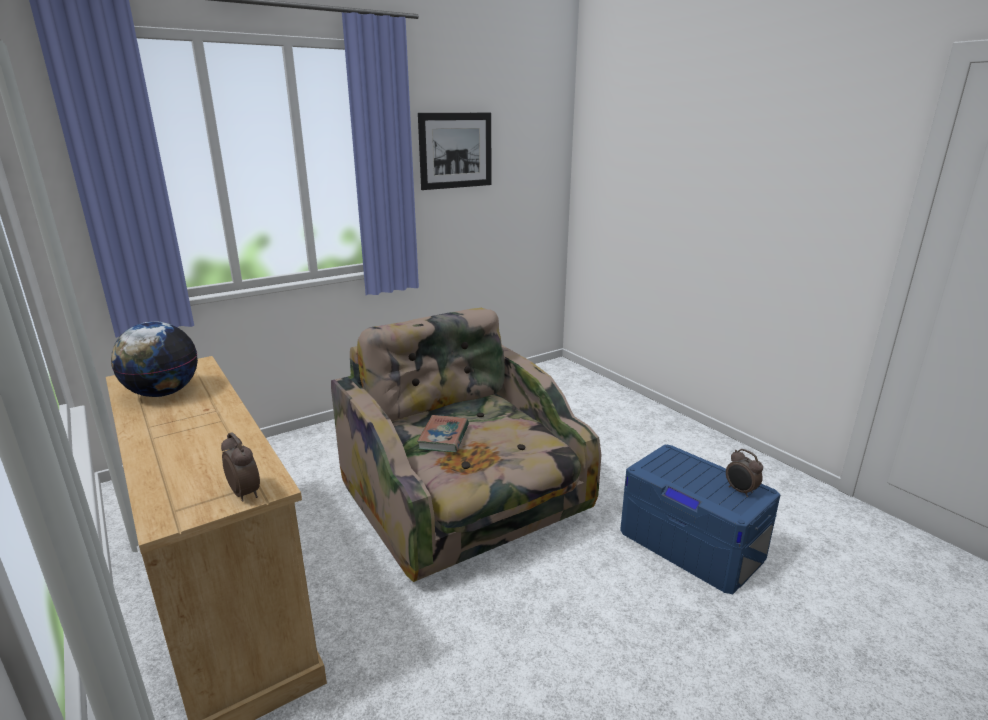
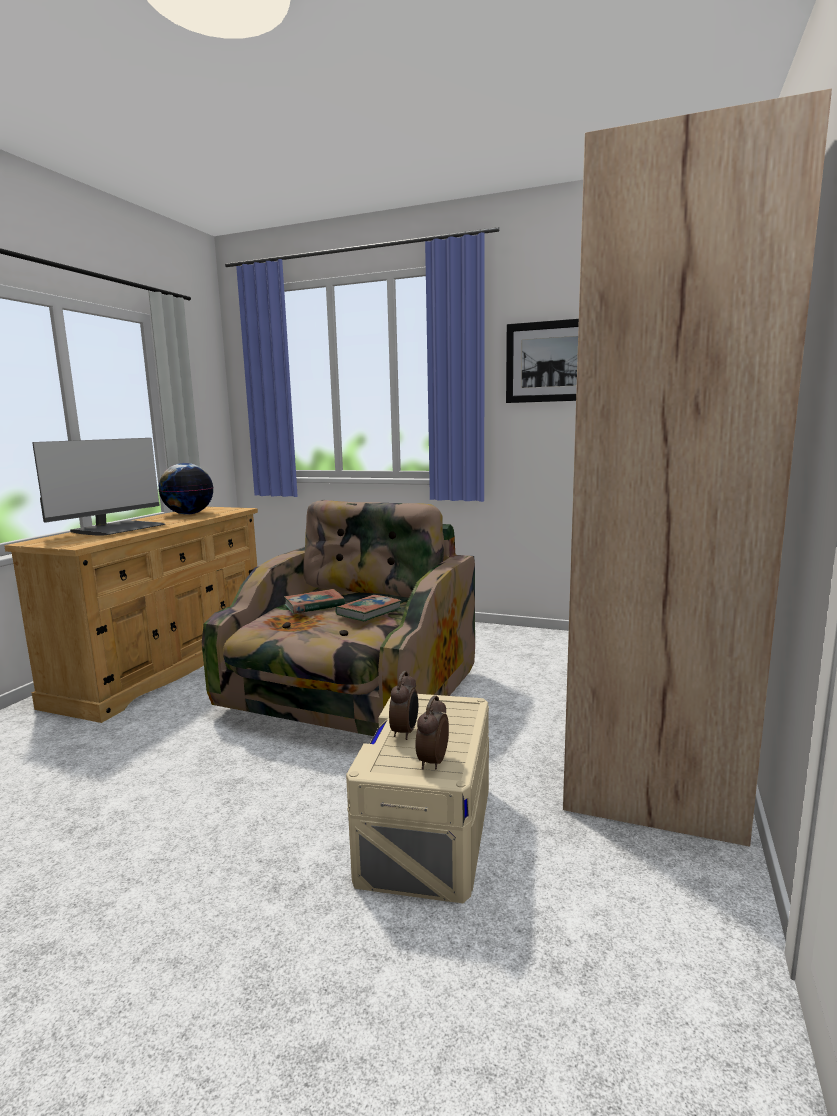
camera: 55 degrees right, 10 degrees down
(190, 449) = (117, 529): none -> monitor
(246, 493) = (68, 544): alarm clock -> alarm clock (405, 732)
(500, 421) = (369, 612): none -> book
(619, 411) = (652, 708): none -> beige wardrobe
(691, 544) = (427, 831): blue storage box -> beige storage box

